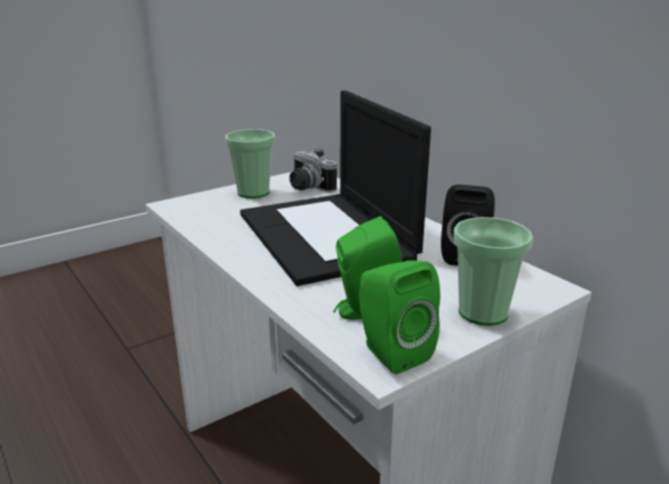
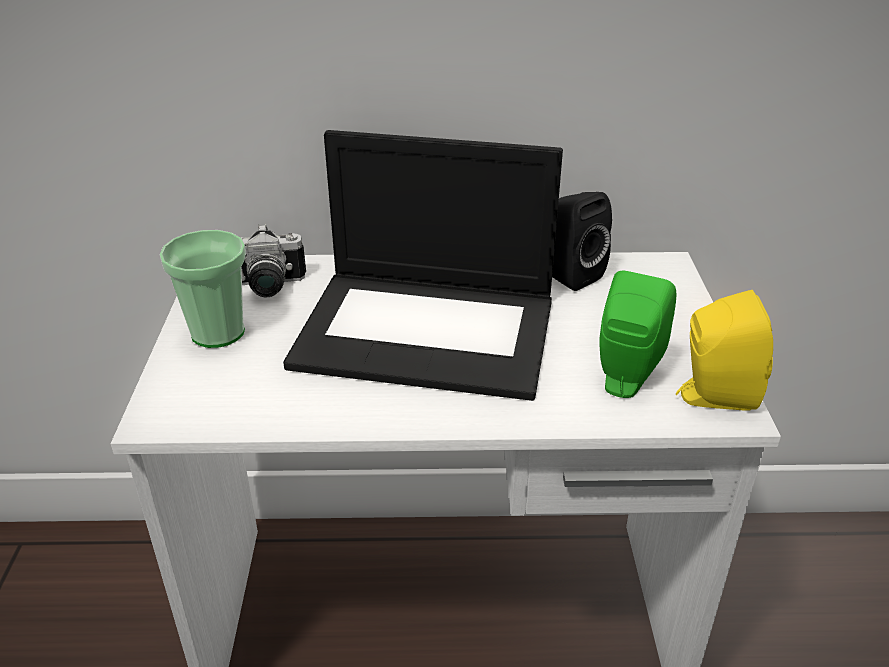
camera: 55 degrees left, 10 degrees up
(391, 352) = (712, 396): green speaker -> yellow speaker
(483, 312) = (681, 317): cup -> none

